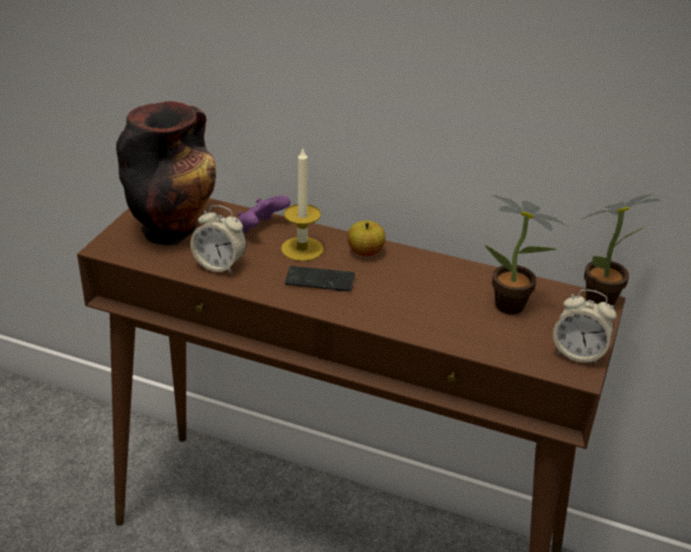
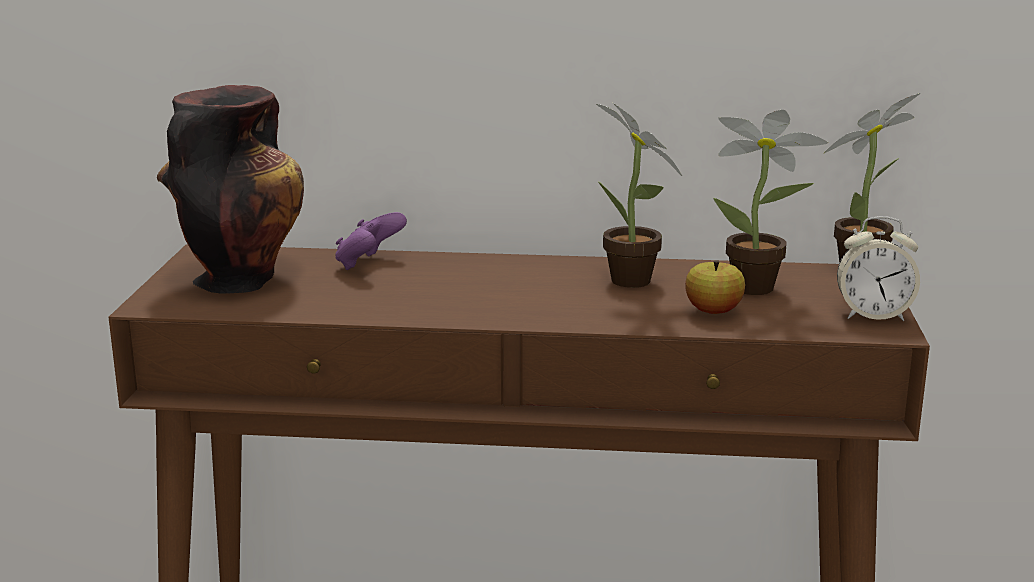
camera: 15 degrees left, 15 degrees down
(220, 265) = (334, 301): alarm clock -> none
(302, 249) = (440, 274): candle -> none
(320, 280) = (486, 297): phone -> none
(365, 252) = (529, 267): apple -> apple (713, 311)
(427, 284) = (632, 283): none -> potted plant

